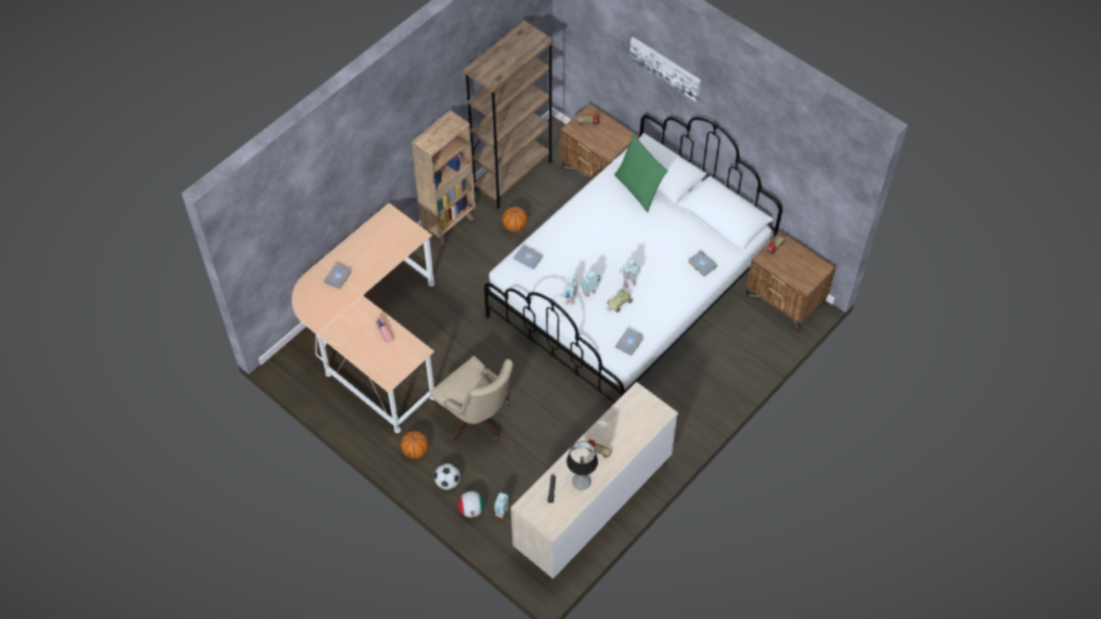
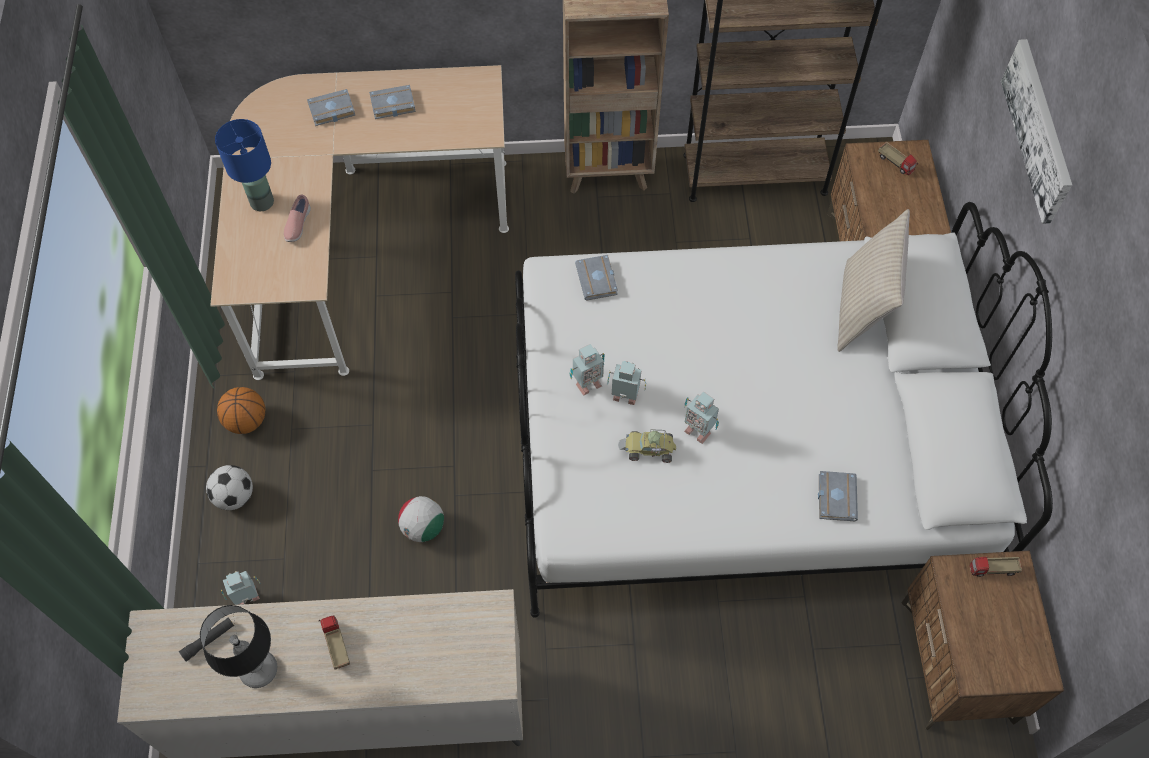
camera: 45 degrees right, 5 degrees up
(357, 337) = (261, 202): none -> blue table lamp
(471, 510) = (218, 560): football -> football (423, 527)
(476, 419) = (360, 446): beige office chair -> none
(515, 226) = (685, 240): basketball -> none
(630, 343) = (596, 522): grey book -> grey book (392, 105)
(639, 189) = (862, 308): green pillow -> beige pillow

